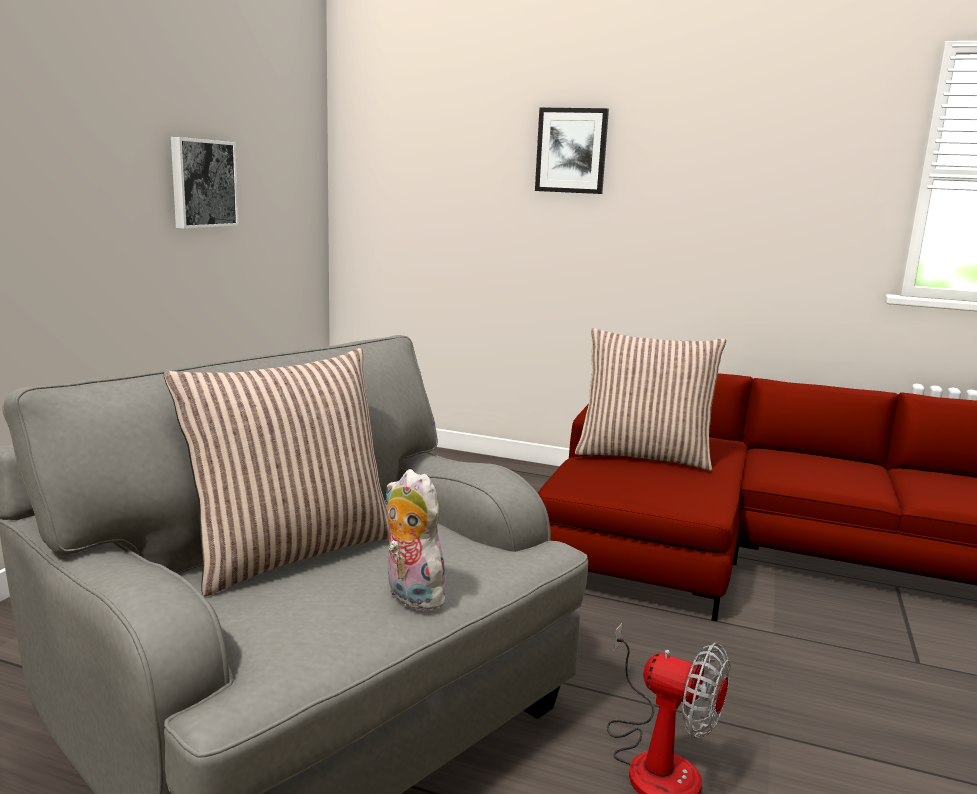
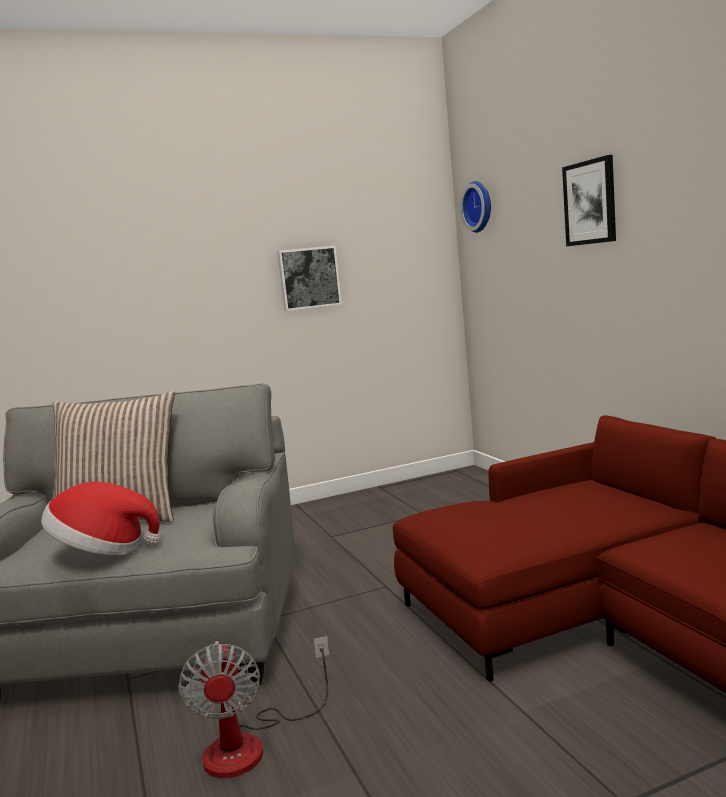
camera: 50 degrees right, 5 degrees down
(383, 124) = (479, 206): none -> wall clock
(410, 596) = (102, 552): plush toy -> hat
(644, 455) = (529, 507): pillow -> none

